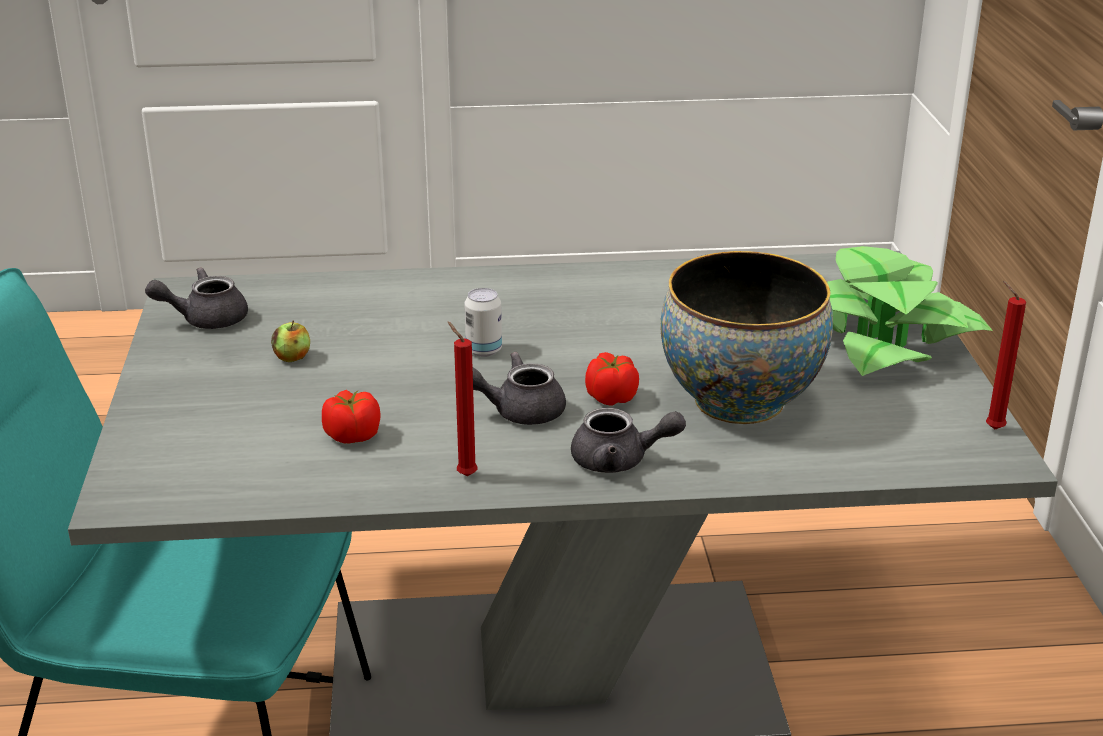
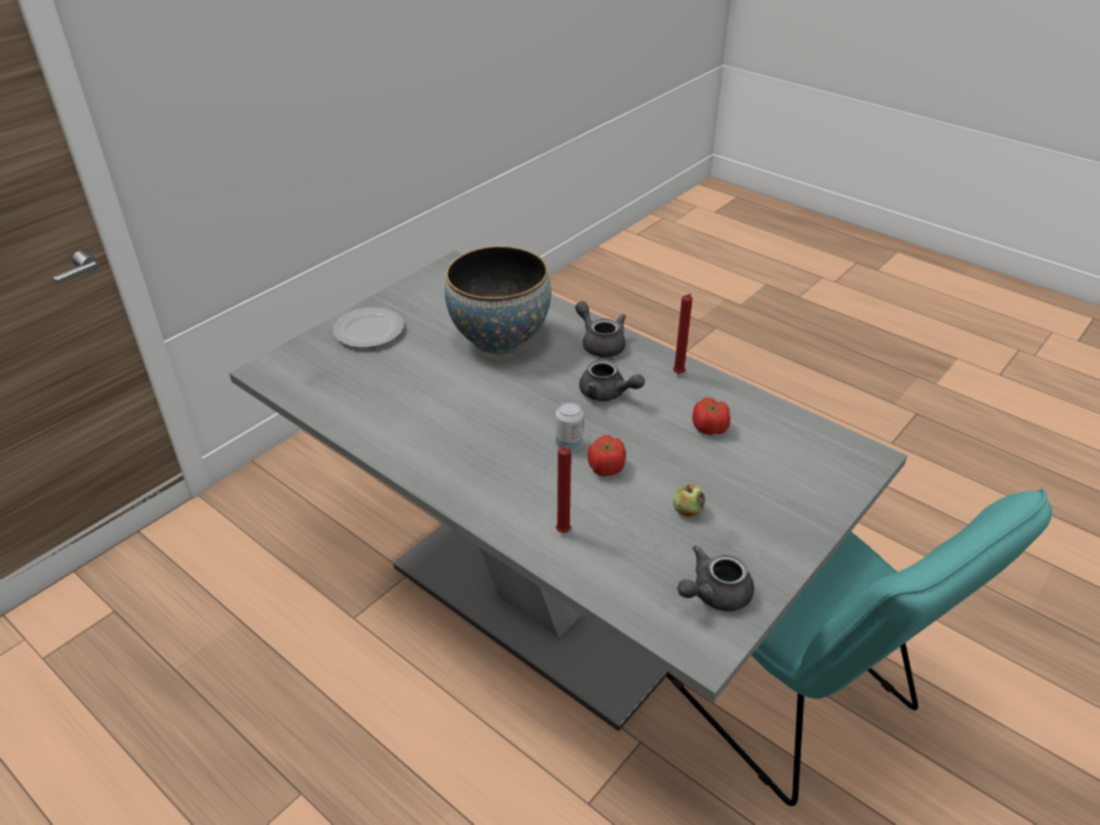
camera: 135 degrees left, 10 degrees up
(205, 319) = (714, 594): grey teapot -> grey teapot turned 120 degrees clockwise
(611, 397) = (551, 375): tomato -> tomato (606, 468)
(884, 336) = (368, 331): potted plant -> plate
(991, 428) = (431, 274): red candle -> red candle (563, 533)

